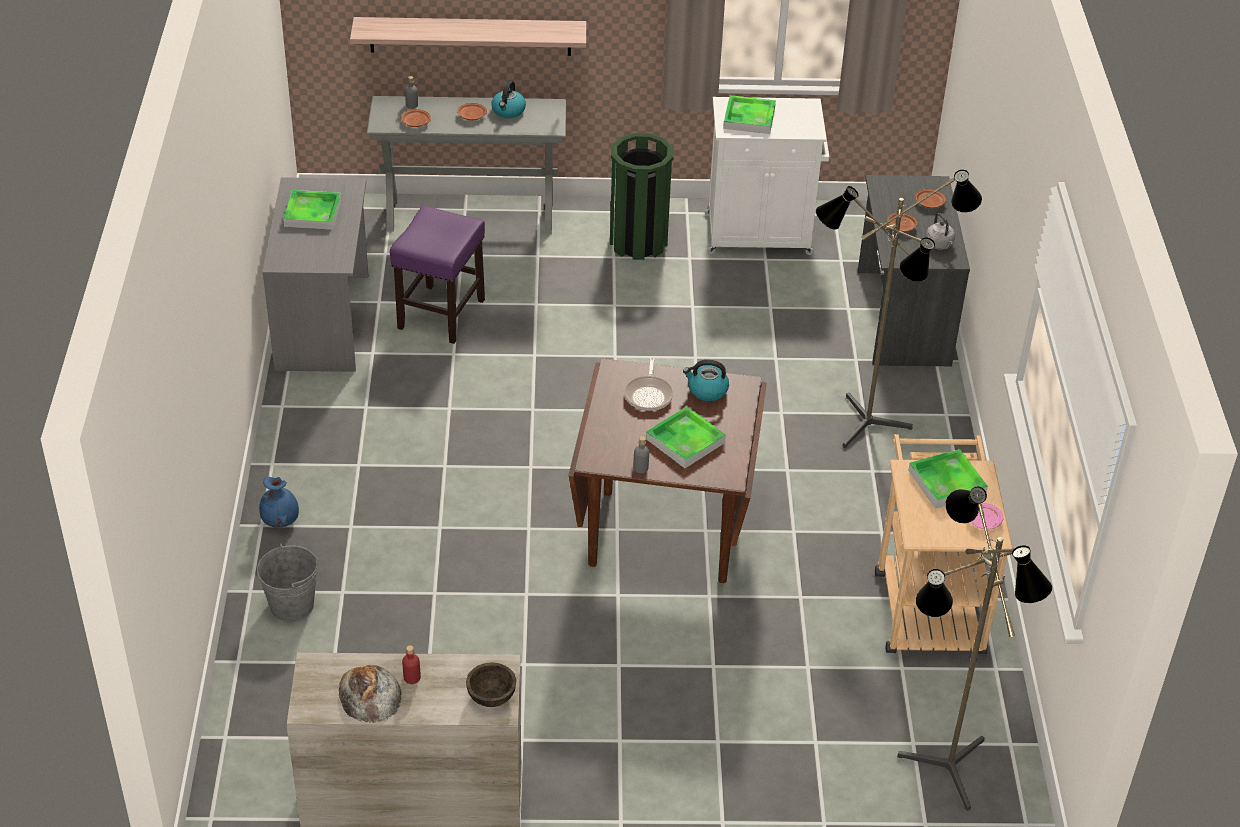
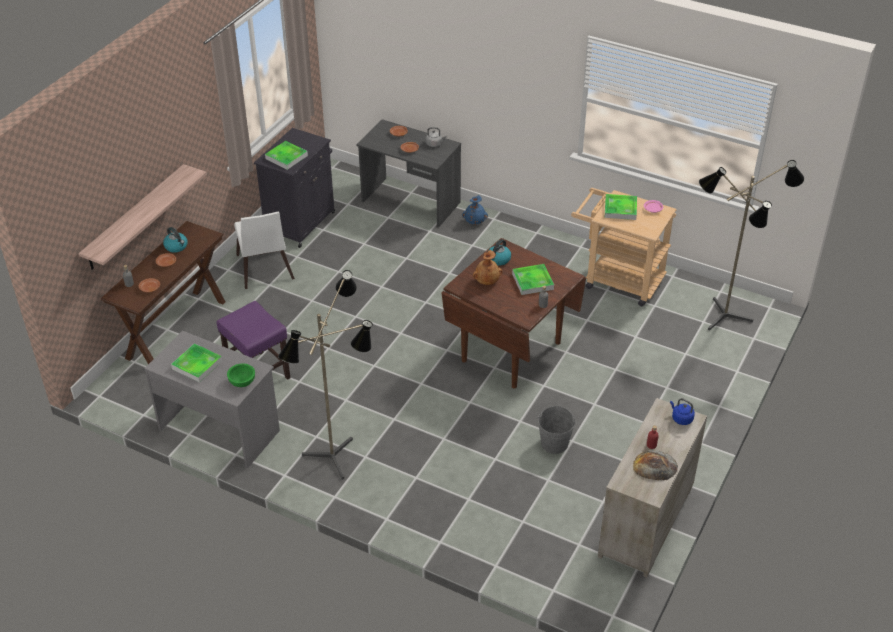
camera: 60 degrees left, 0 degrees up
(281, 520) = (389, 508): blue vase -> blue vase (475, 222)
(292, 605) = (464, 525): grey bucket -> grey bucket (554, 443)
(306, 259) = (242, 382): none -> green bowl
(471, 216) = (176, 329): grey console table -> brown console table
(491, 696) = (681, 418): brown bowl -> blue kettle
(638, 242) = (264, 270): green trash can -> white chair
(649, 394) = (487, 281): frying pan -> brown vase
(761, 234) = (301, 223): white cabinet -> black cabinet
(868, 430) = (486, 249): floor lamp -> floor lamp (338, 460)

